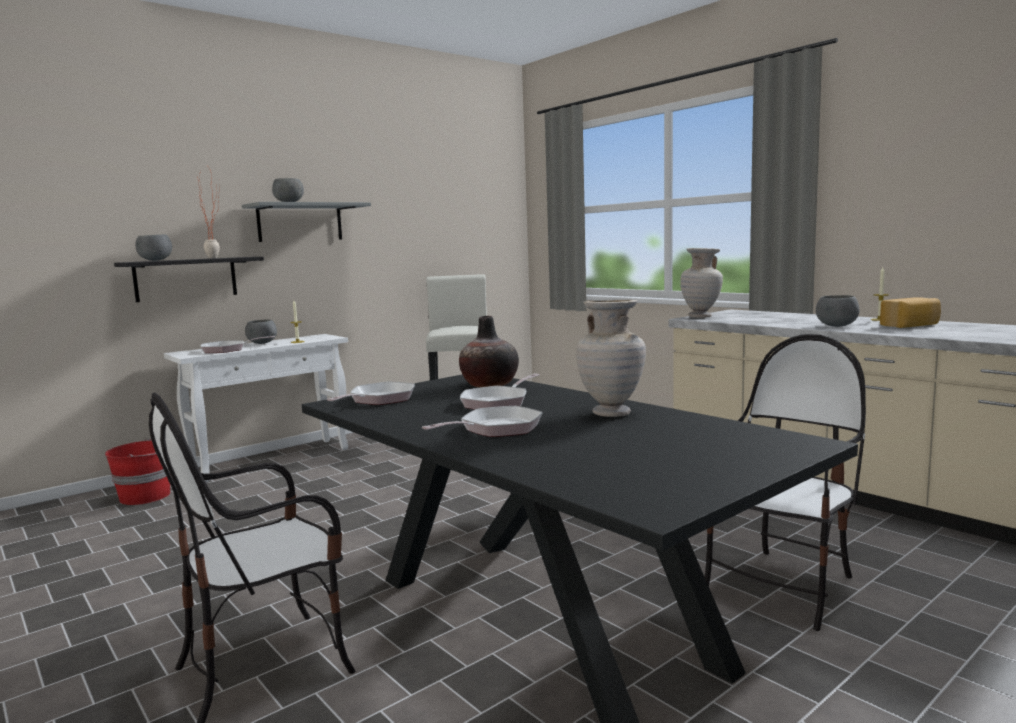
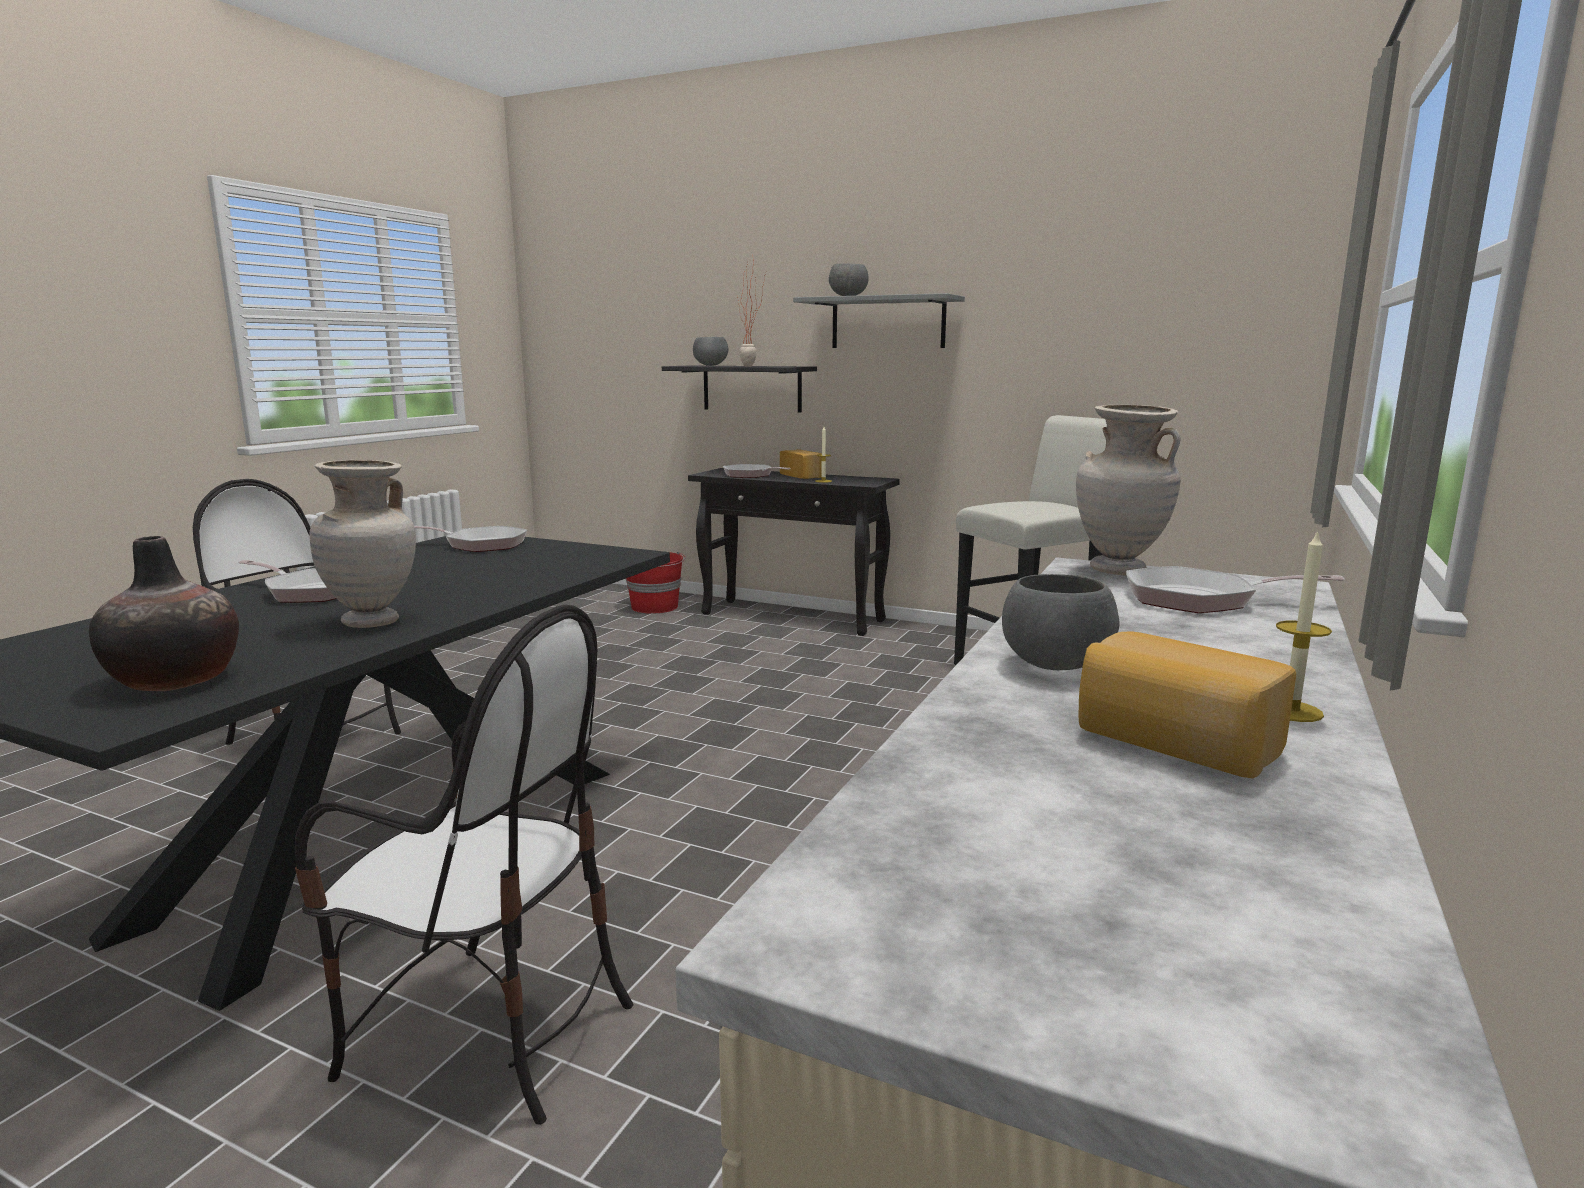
camera: 65 degrees right, 5 degrees up
(262, 343) = (803, 476): grey bowl -> bread
(272, 459) = (794, 617): white console table -> black console table
(489, 384) = (571, 564): vase -> vase (176, 680)
(498, 402) = (456, 578): frying pan -> frying pan (1199, 599)

